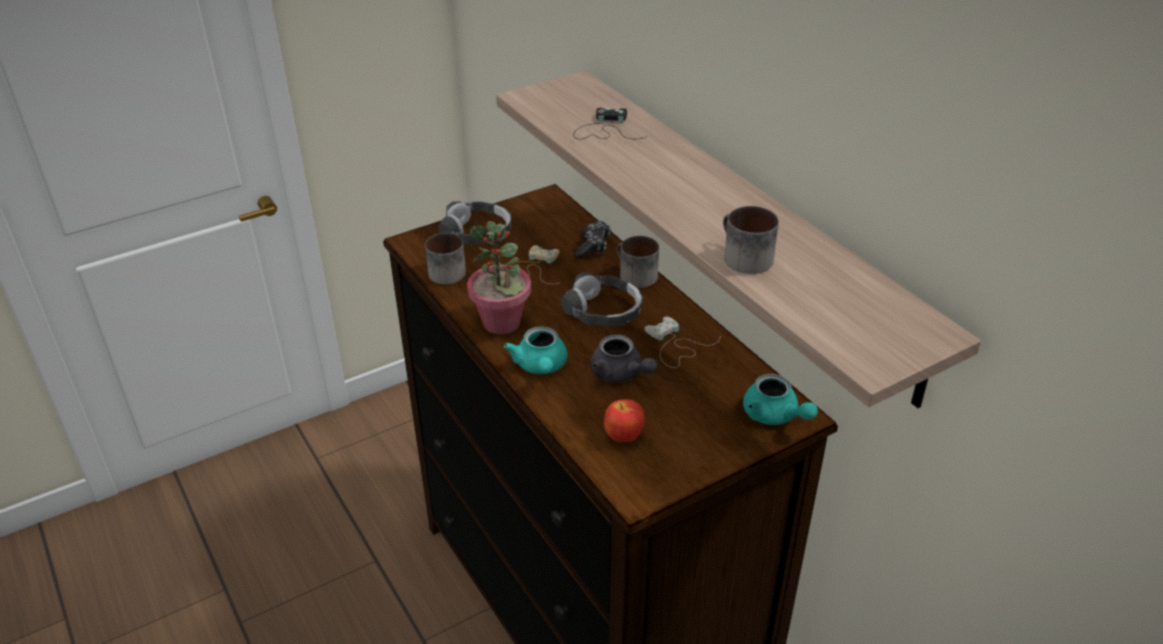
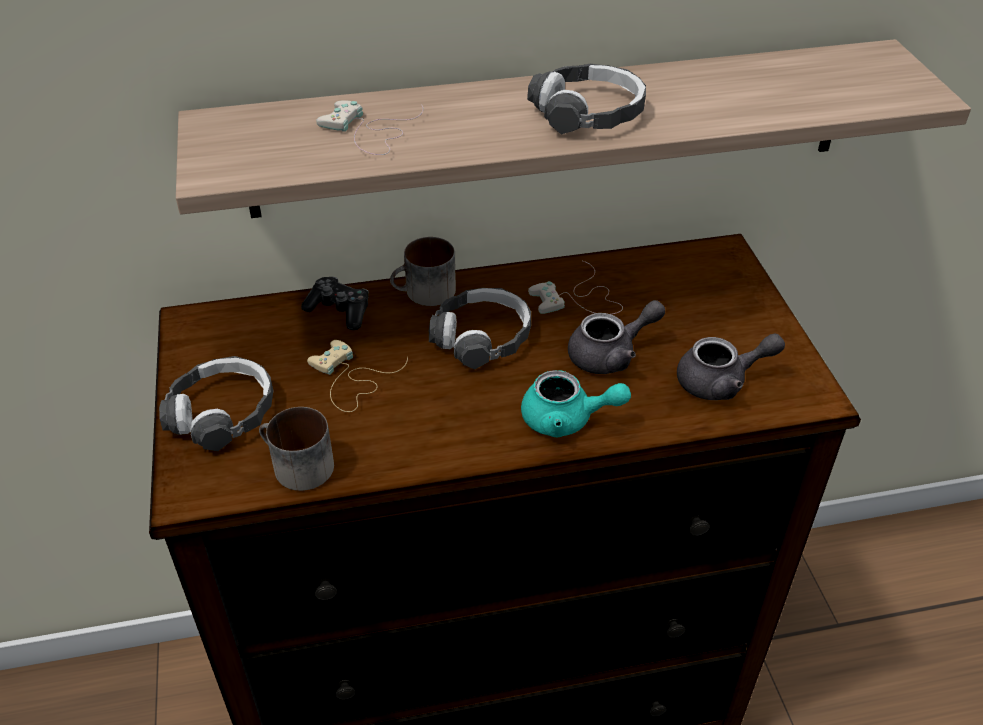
camera: 70 degrees left, 5 degrees up
(502, 323) = (456, 435): potted plant -> none
(605, 130) = (369, 132): black game controller -> white game controller
(623, 437) = (721, 382): apple -> grey teapot
(693, 201) = (588, 113): none -> headphones
(742, 257) = (720, 113): mug -> none
(774, 416) = (721, 266): turquoise teapot -> none

